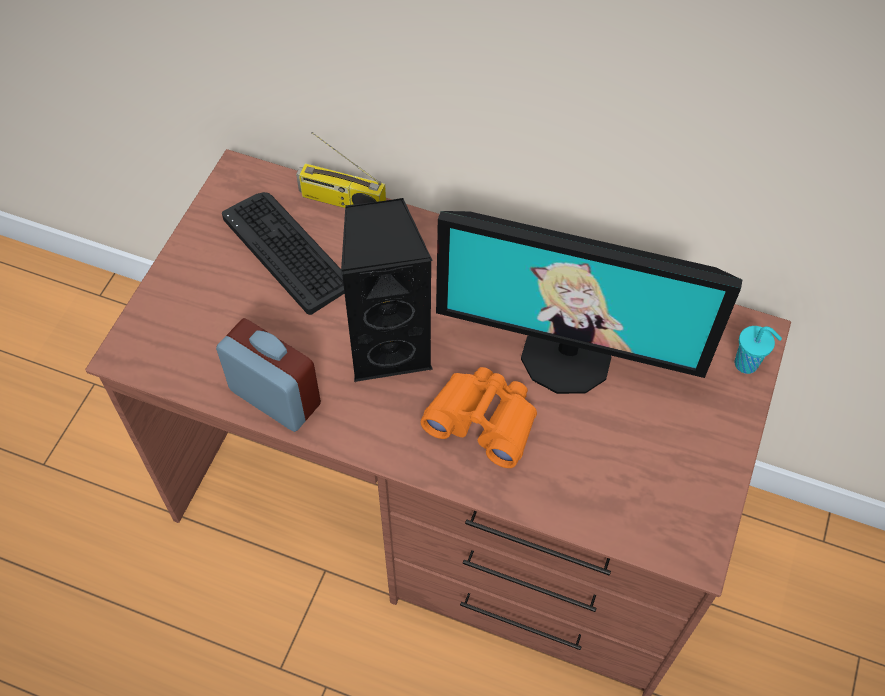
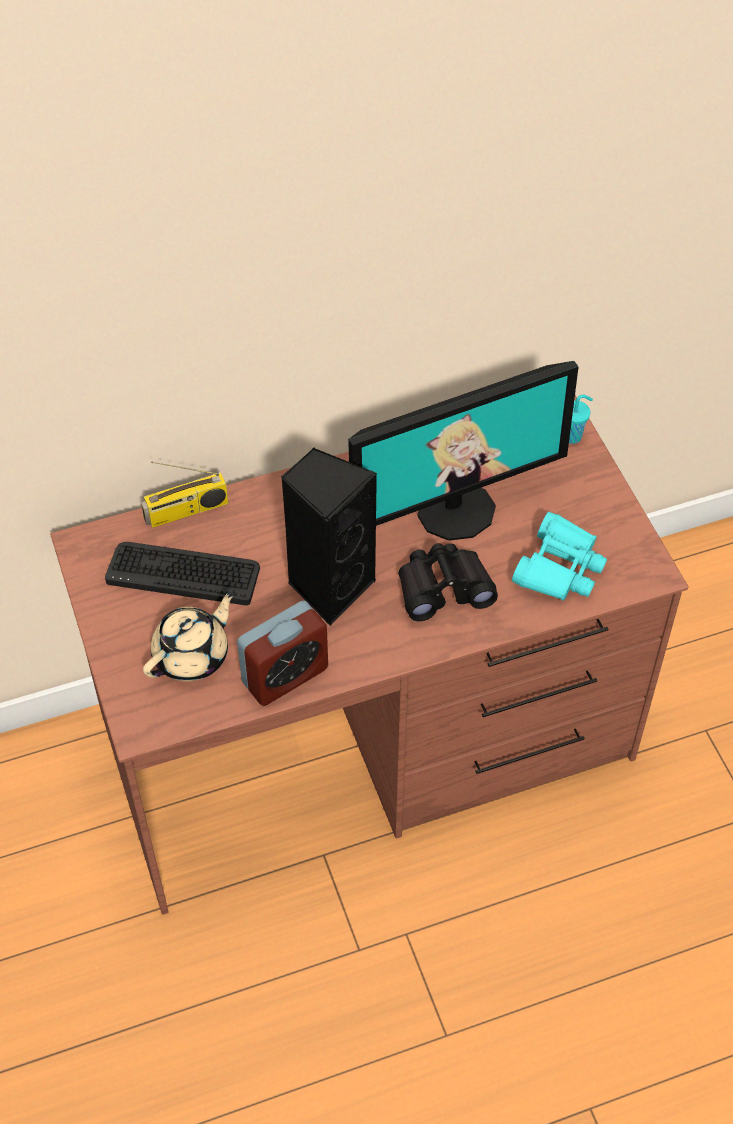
camera: 40 degrees left, 5 degrees down
(224, 325) = (192, 655): none -> beige teapot
(275, 397) = (285, 675): alarm clock -> alarm clock turned 150 degrees clockwise
(483, 421) = (443, 588): orange binoculars -> black binoculars
(608, 481) = (559, 568): none -> turquoise binoculars

